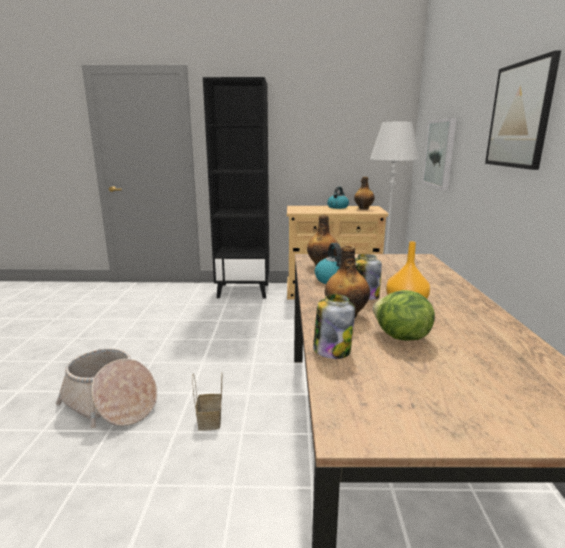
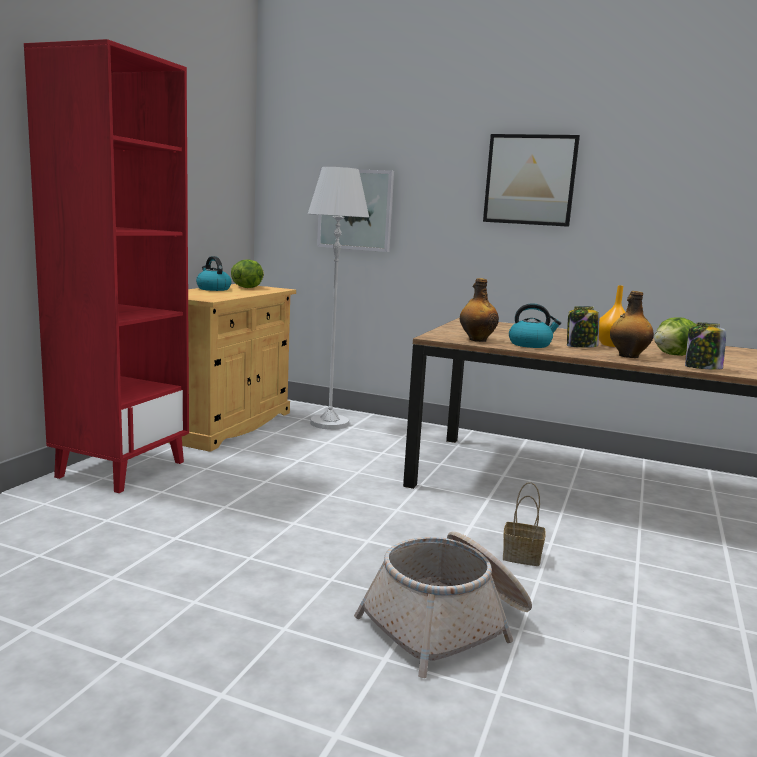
camera: 70 degrees left, 5 degrees down
(244, 290) = (121, 469): black bookcase -> red bookcase
(363, 208) = (247, 287): bottle -> lettuce

